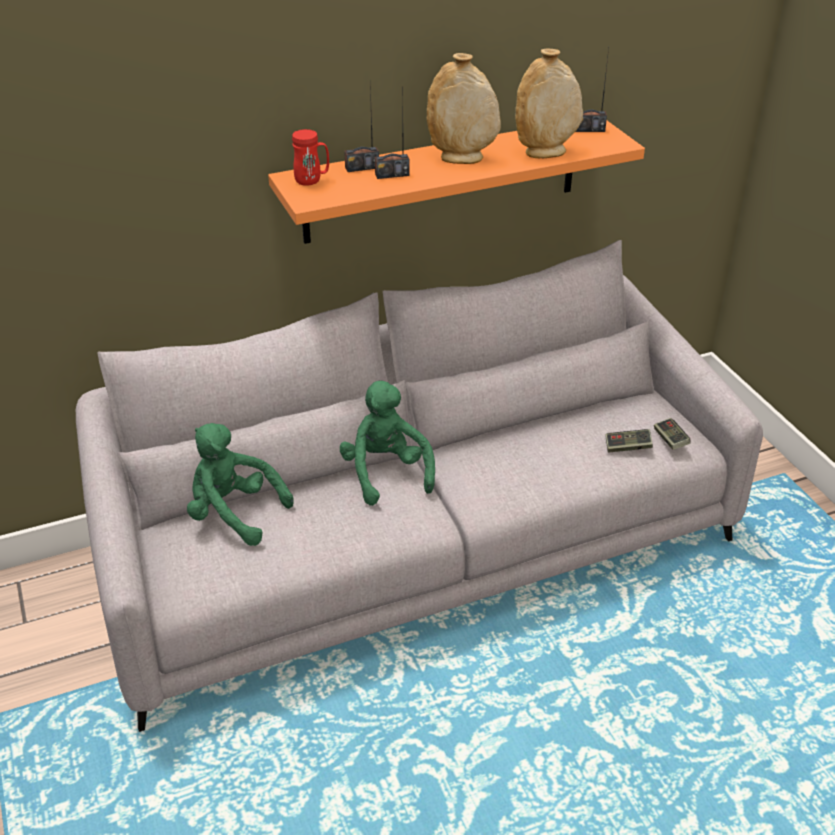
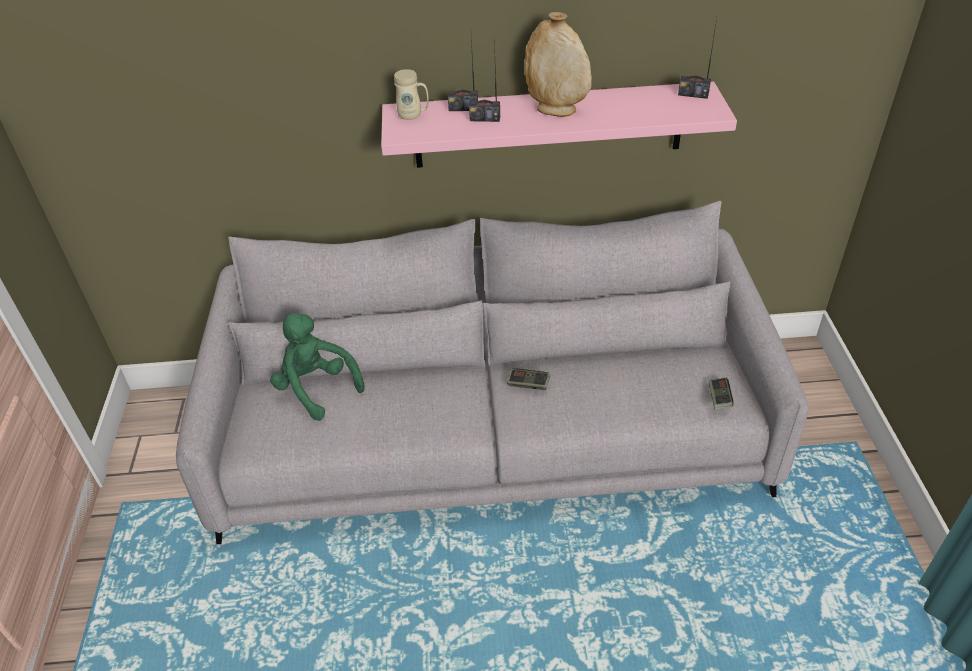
camera: 20 degrees right, 5 degrees up
(312, 181) = (414, 116): red mug -> beige mug
(385, 473) = (452, 377): green plush toy -> none
(442, 180) = (548, 125): orange shelf -> pink shelf
(546, 152) = (637, 114): beige vase -> none
(627, 447) = (675, 397): game controller -> game controller (528, 384)

